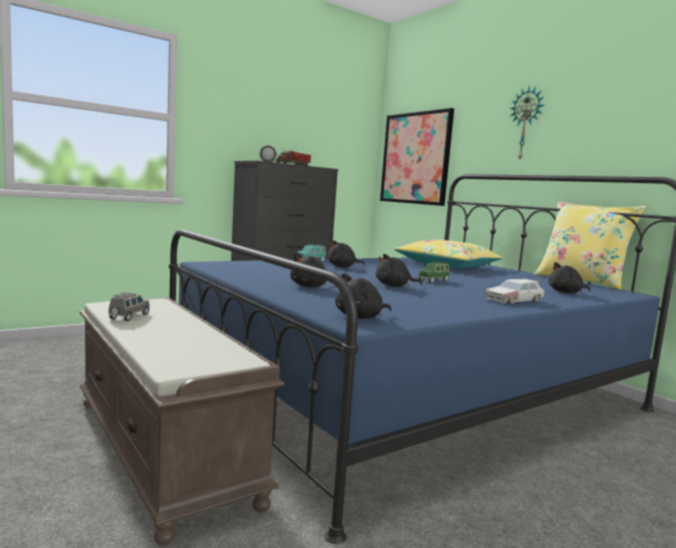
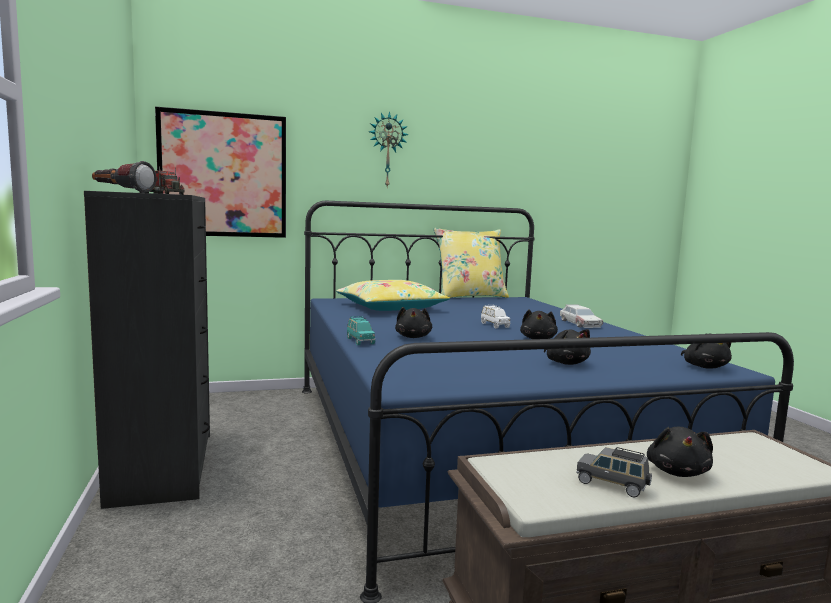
camera: 70 degrees left, 0 degrees up
(433, 280) = (494, 325): green toy car -> white toy car
(566, 292) = (531, 308): black plush toy -> black plush toy (677, 472)

